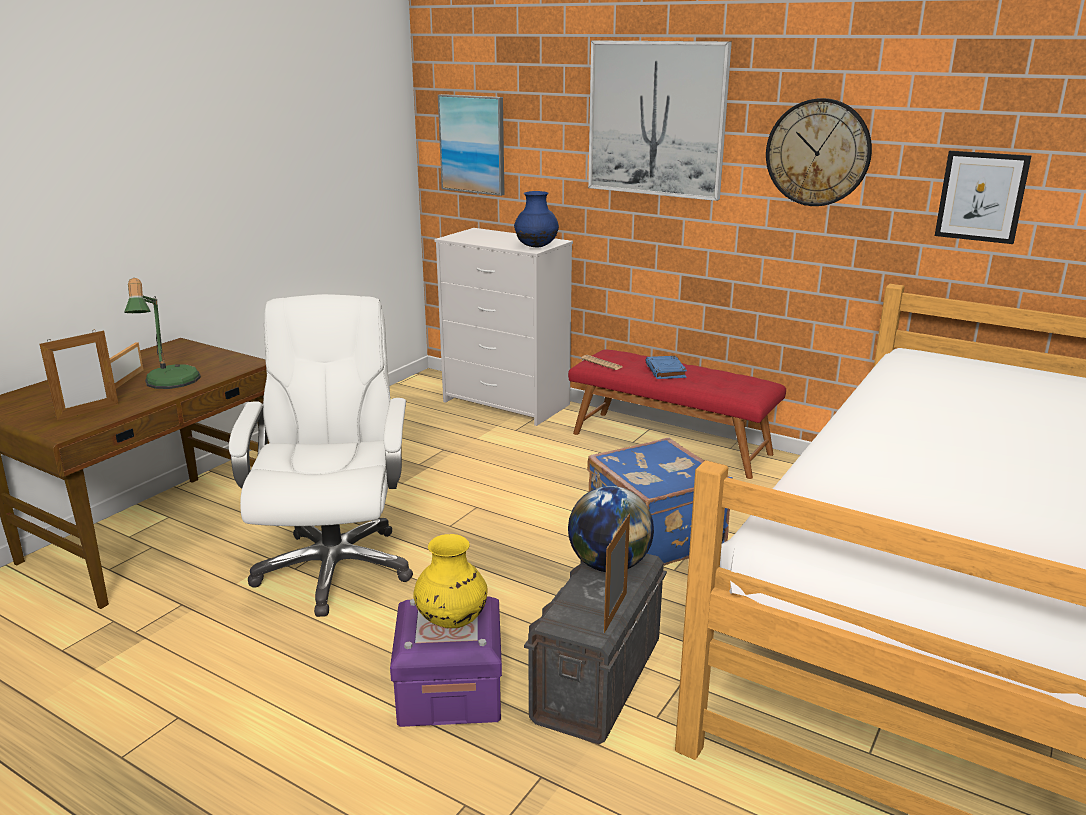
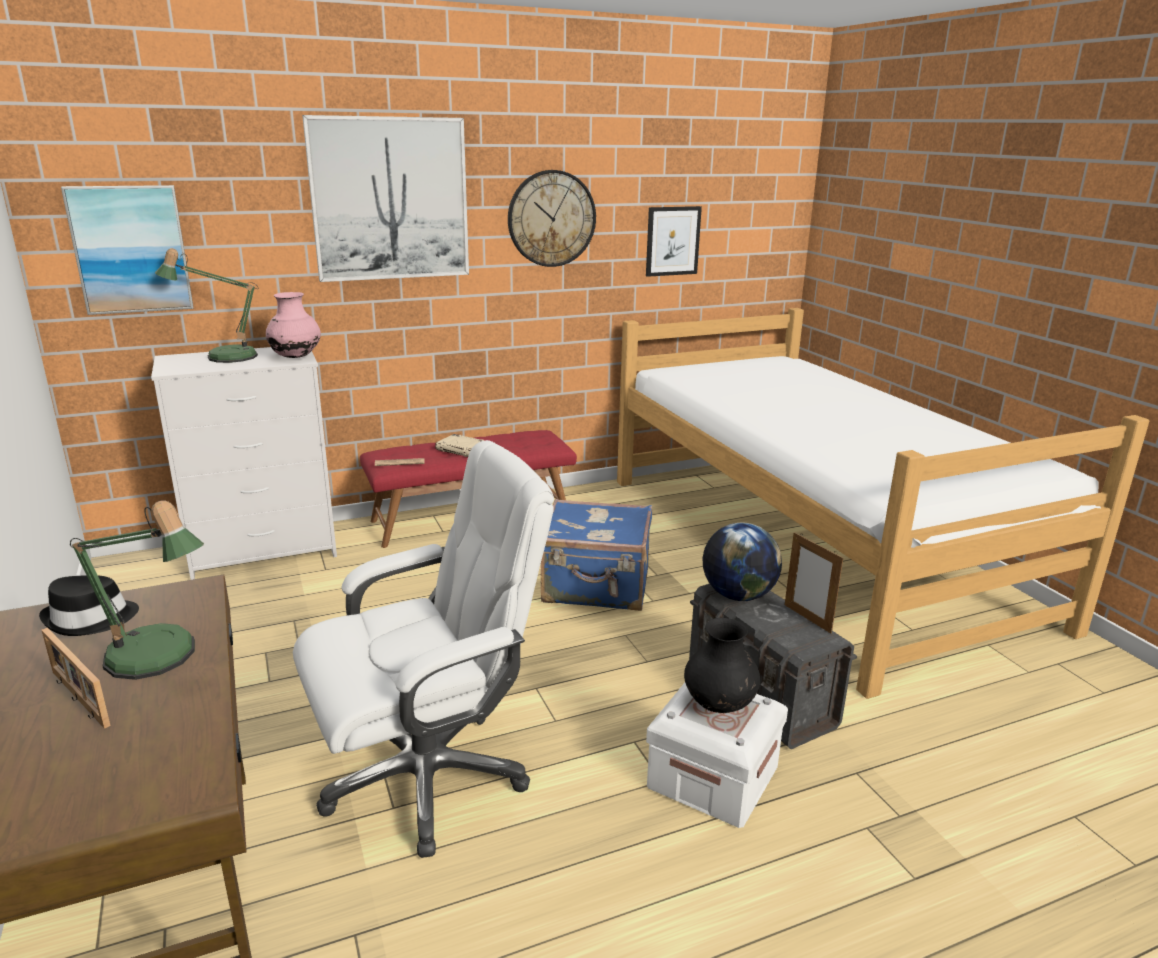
camera: 55 degrees left, 0 degrees up
(88, 412) = (150, 750): picture frame -> none
(196, 356) = (91, 619): none -> black hat
(334, 567) = (428, 776): white office chair -> white office chair turned 120 degrees clockwise
(450, 691) = (713, 777): purple storage box -> white storage box
(451, 621) = (719, 705): yellow vase -> black vase
(501, 236) = (223, 356): none -> table lamp
(536, 247) = (296, 357): blue vase -> pink vase
(666, 371) = (463, 449): blue book -> beige book

